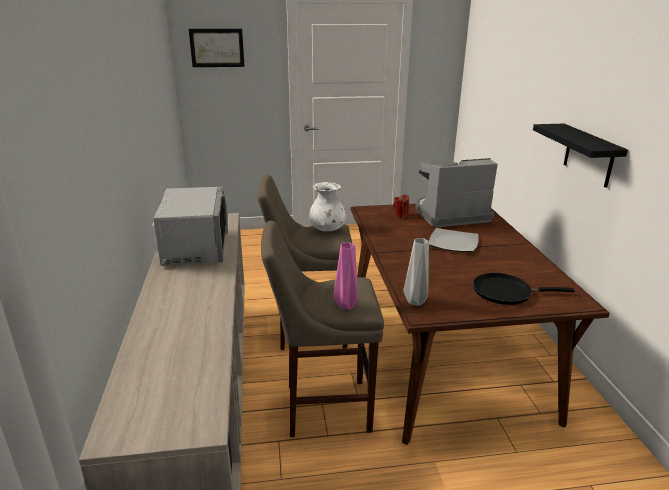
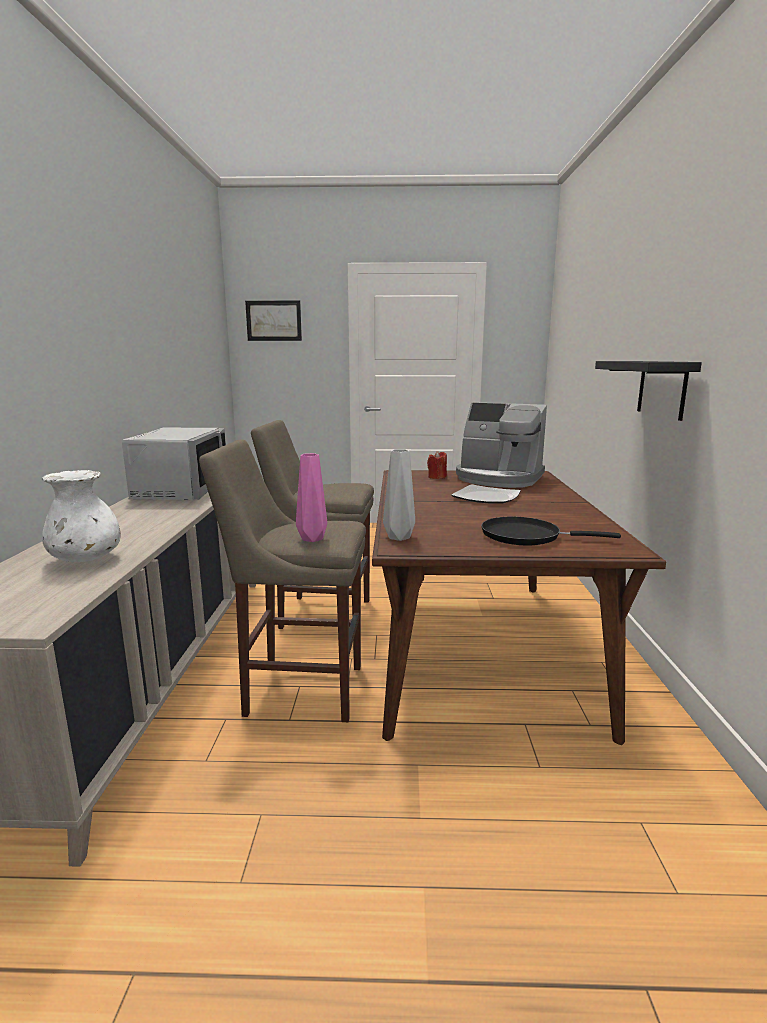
camera: 10 degrees right, 10 degrees down
(327, 229) = (343, 485): white vase -> white vase (86, 560)
(450, 214) = (498, 478): coffee machine -> coffee machine turned 150 degrees counterclockwise

